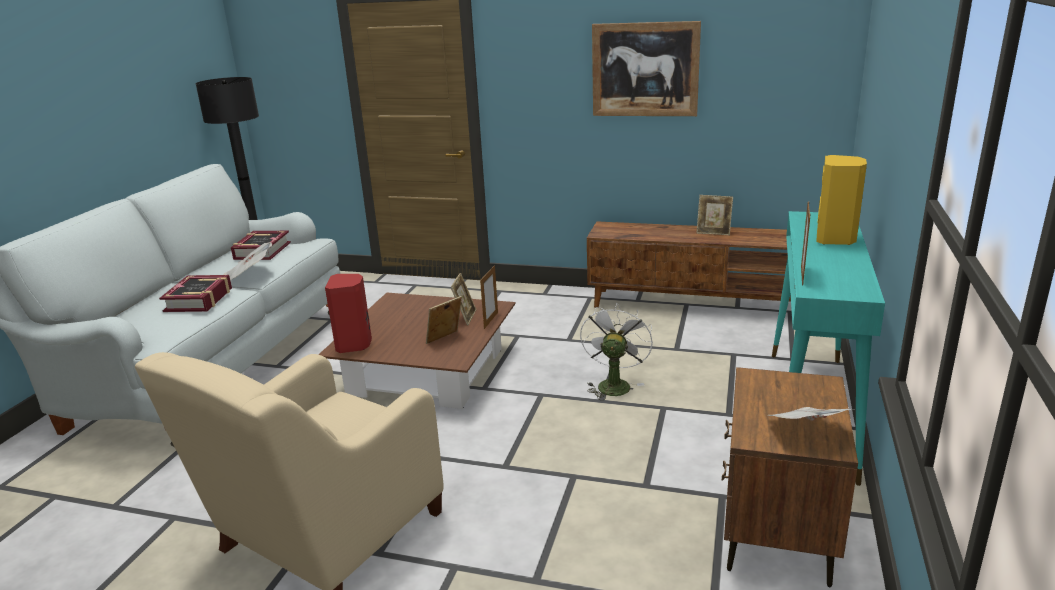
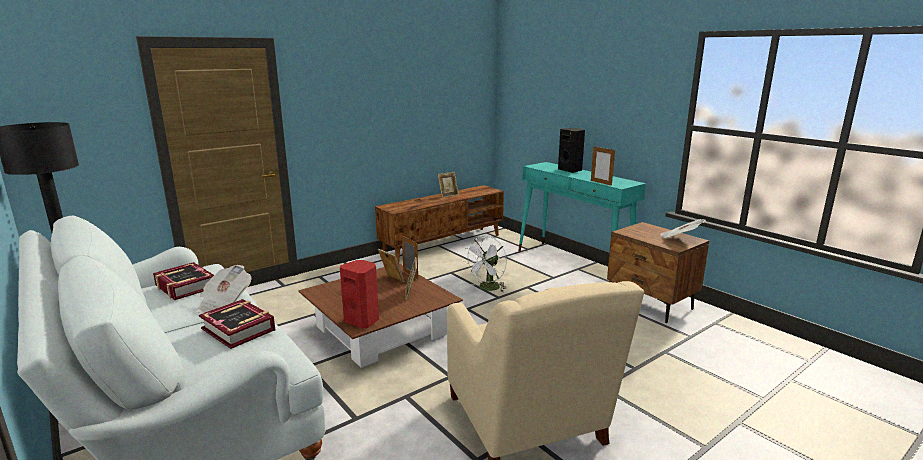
camera: 55 degrees left, 5 degrees down
(614, 384) = (487, 288): white fan -> white fan turned 105 degrees counterclockwise
(645, 70) = (398, 98): picture -> none
(836, 239) = (570, 170): yellow speaker -> black speaker

